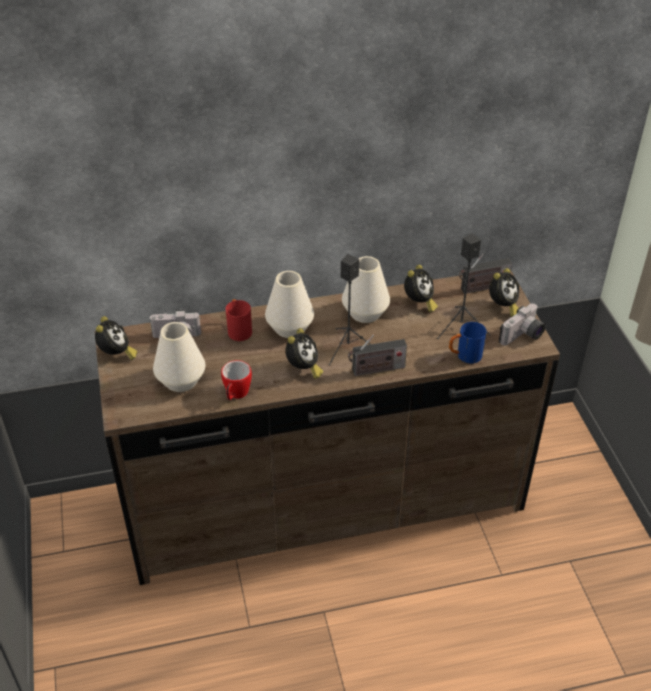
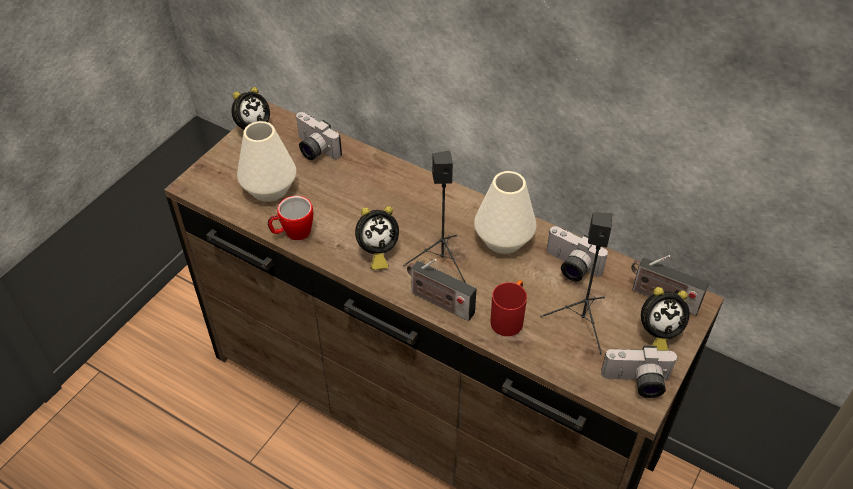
camera: 45 degrees right, 5 degrees up
(238, 330) = (371, 176): red mug -> red mug (509, 318)
(289, 327) = (416, 205): white vase -> none
(419, 303) = (570, 267): alarm clock -> camera
(464, 356) = (543, 355): blue mug -> none

